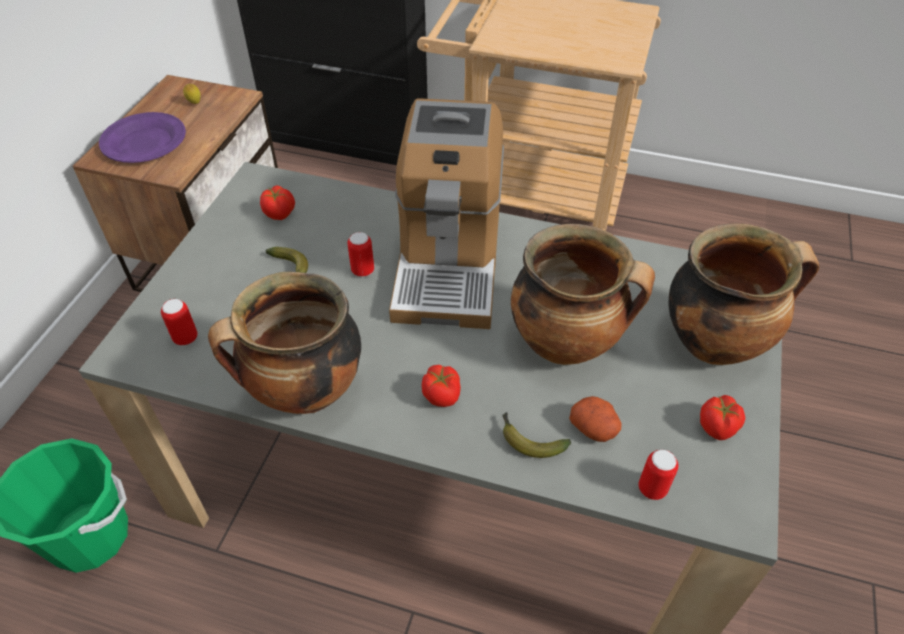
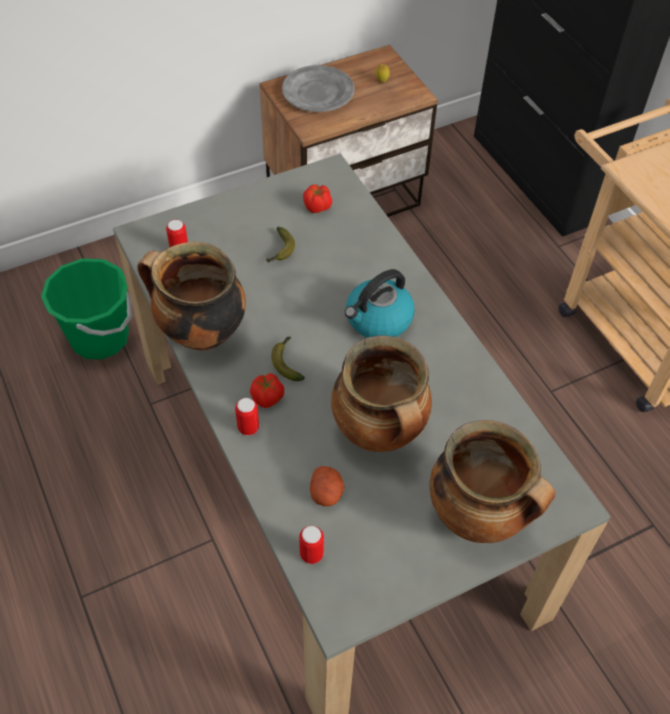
camera: 45 degrees right, 5 degrees up
(144, 142) = (318, 92): purple plate -> grey plate
(363, 271) = (319, 284): can -> can (248, 428)
(448, 262) = (378, 320): coffee machine -> kettle
(529, 440) = (281, 465): banana -> banana (287, 362)
(717, 427) = (400, 562): tomato -> none

